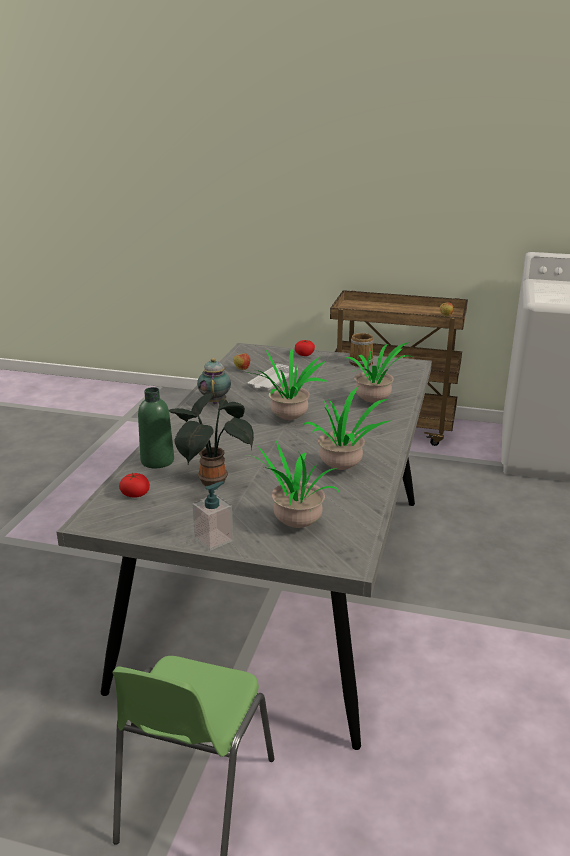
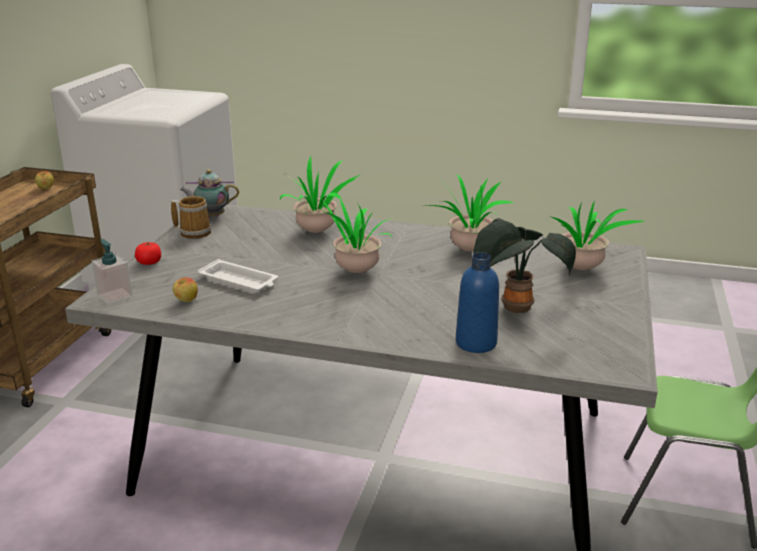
camera: 90 degrees left, 0 degrees up
(135, 494) = (558, 350): tomato -> none
(157, 461) = (476, 343): green bottle -> blue bottle
(214, 539) = (624, 303): soap dispenser -> soap dispenser (115, 296)
(215, 401) = (299, 315): teapot -> teapot (211, 216)

